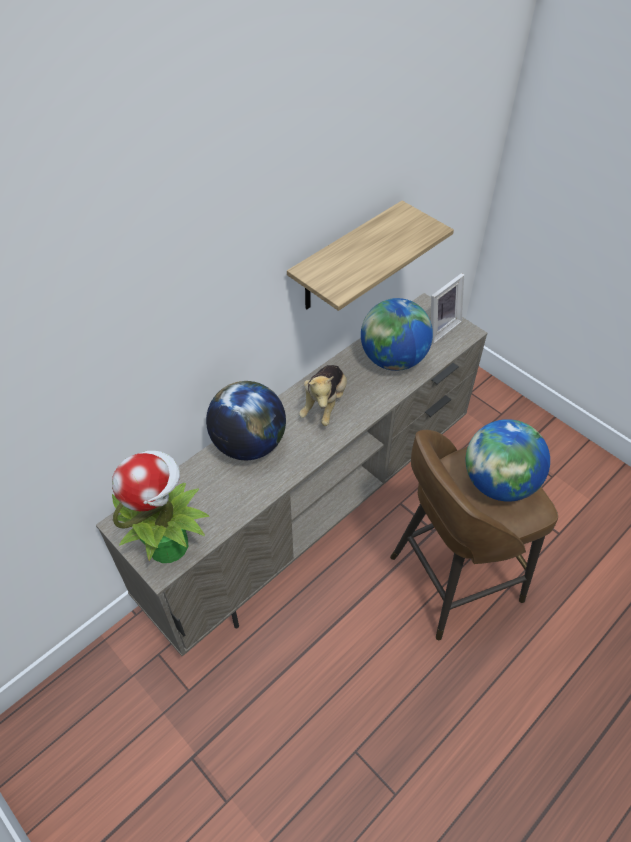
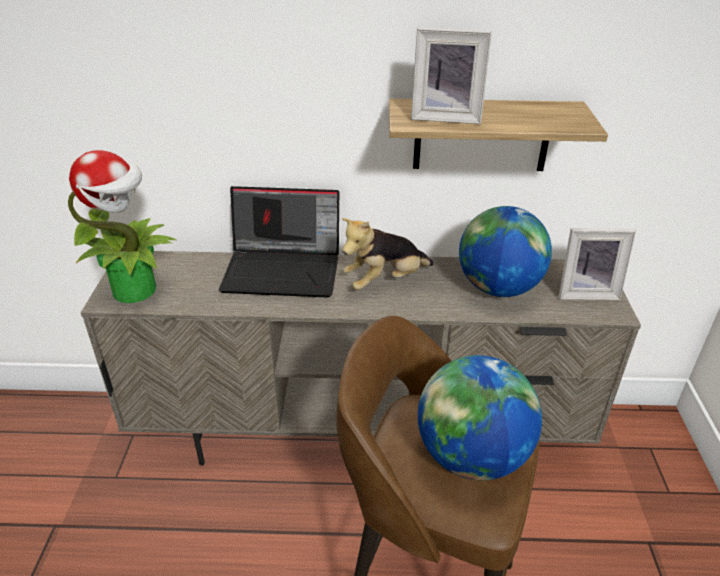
camera: 45 degrees right, 15 degrees down
(249, 444) = (284, 270): globe -> laptop
(351, 269) = (446, 117): none -> picture frame

